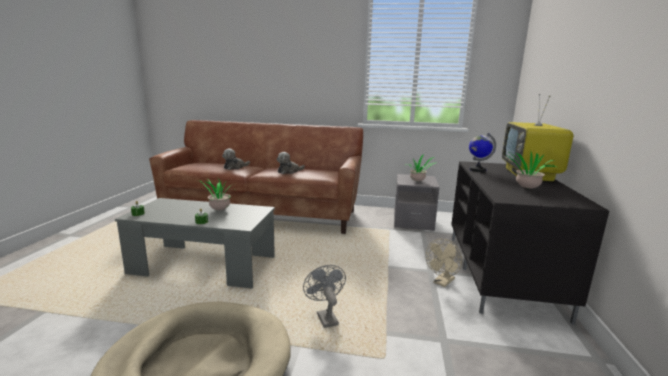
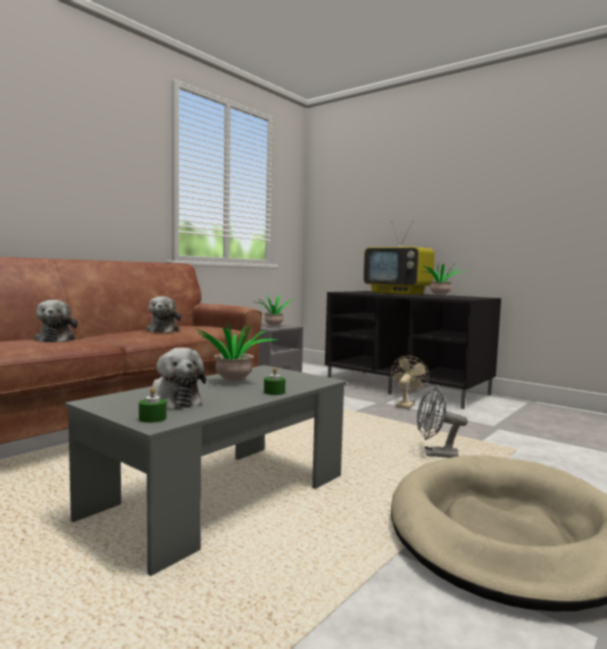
camera: 60 degrees left, 10 degrees down
(169, 210) = (173, 401): none -> plush toy
(442, 282) = (406, 405): beige fan -> beige fan turned 135 degrees counterclockwise
(477, 170) = (368, 293): globe -> none

